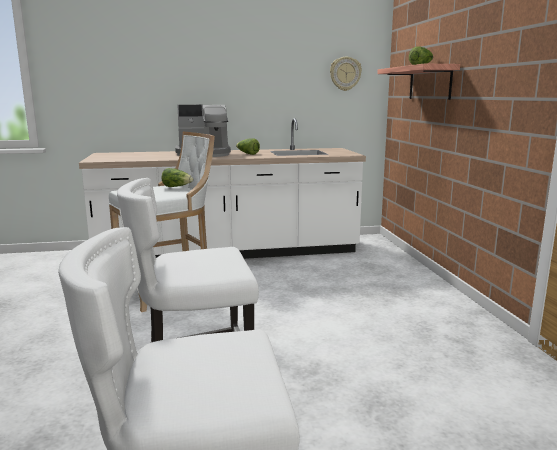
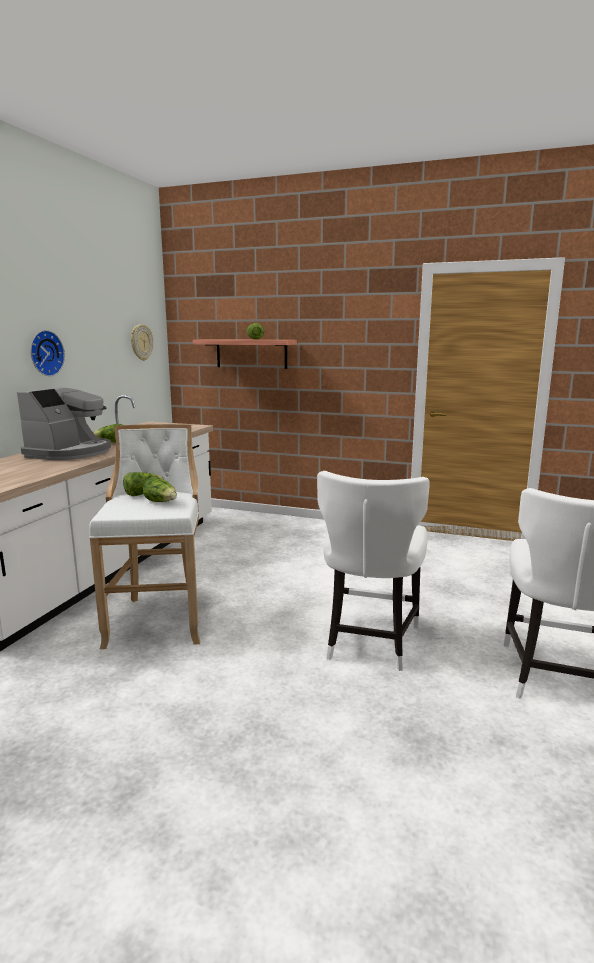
camera: 60 degrees left, 0 degrees up
(162, 193) = (161, 502): none -> lettuce
(225, 79) = (45, 353): none -> wall clock

